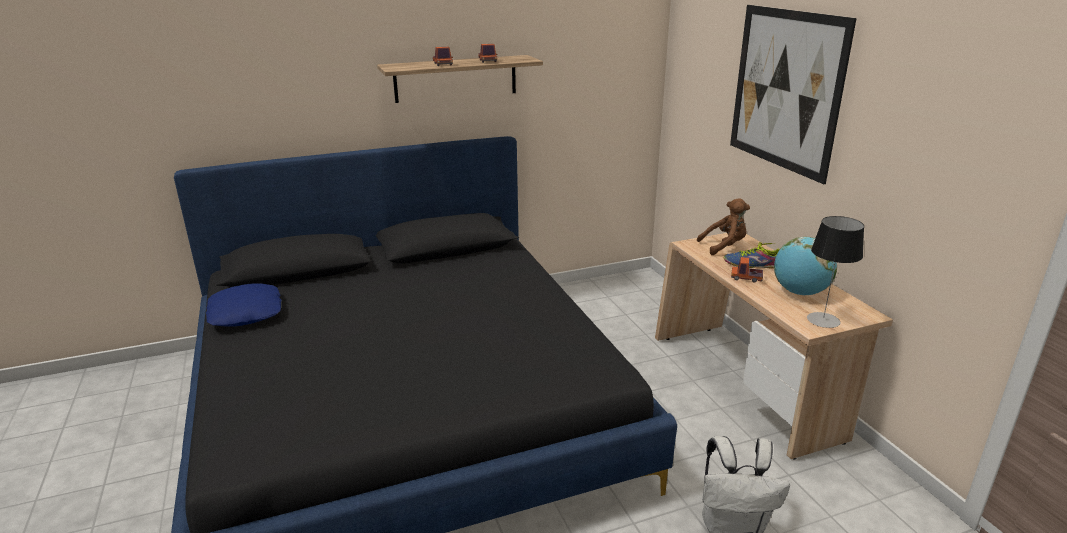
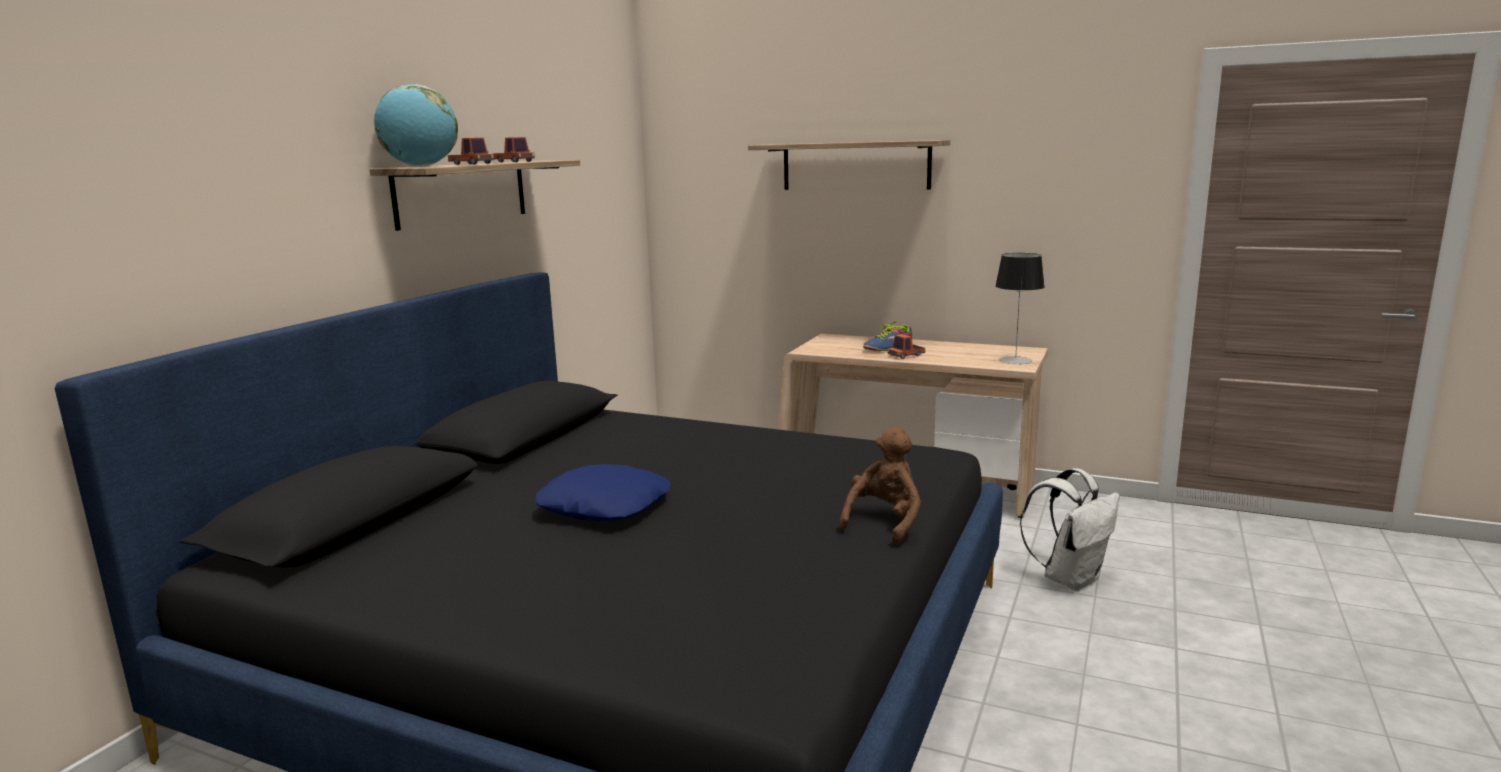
camera: 45 degrees left, 10 degrees down
(246, 313) = (386, 581): blue pillow -> blue pillow (605, 506)
(724, 246) = (838, 344): brown plush toy -> brown plush toy (884, 522)
(785, 90) = (855, 166): picture -> shelf
(800, 292) = (962, 352): globe -> globe (421, 166)

